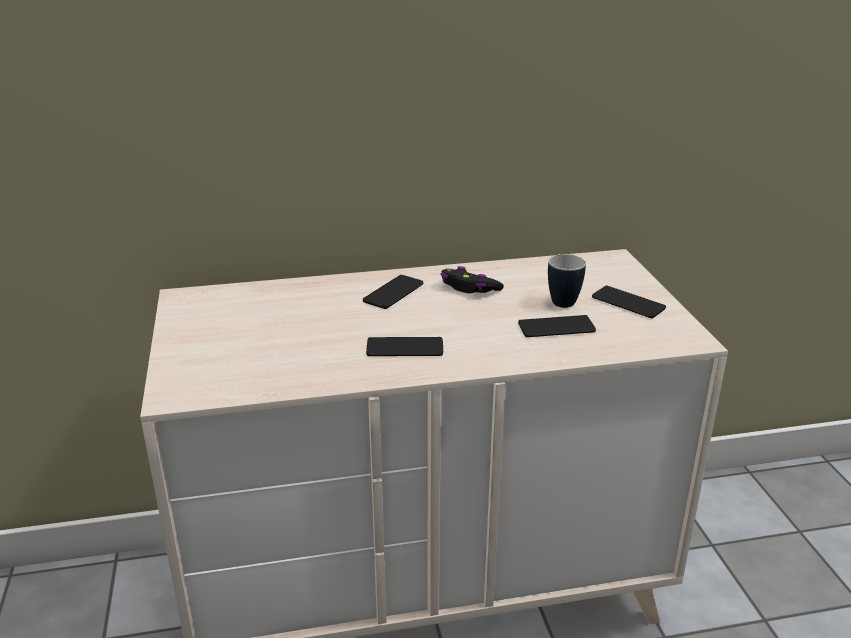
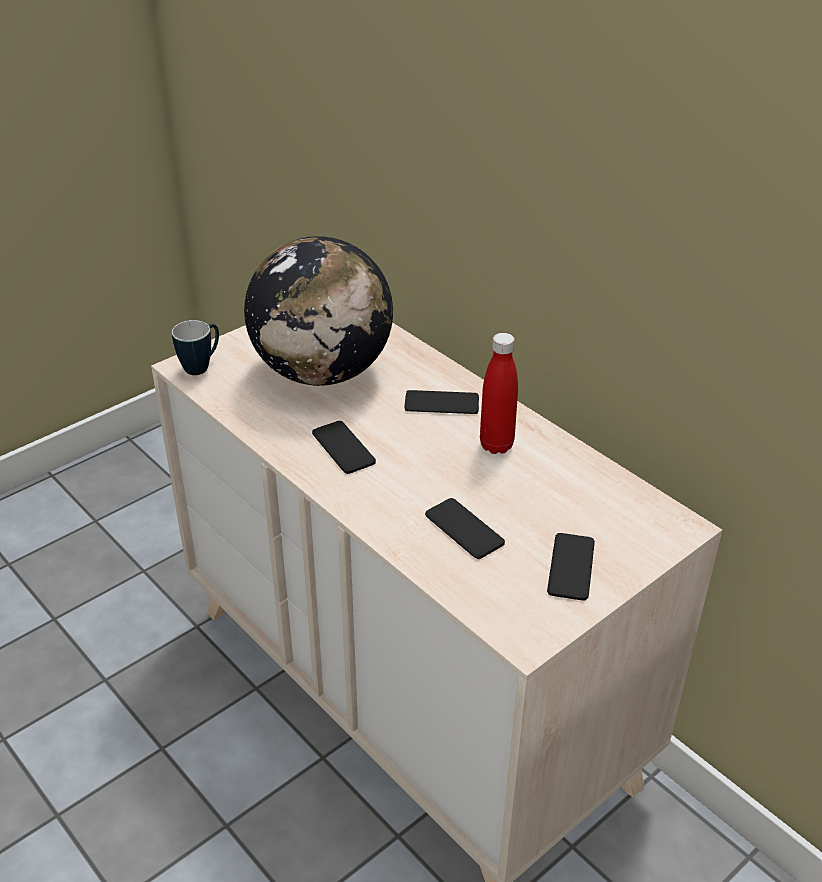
camera: 60 degrees right, 10 degrees up
(284, 329) = (322, 372): none -> globe
(469, 288) = (496, 445): black game controller -> red bottle
(560, 300) = (528, 514): mug -> mug (202, 366)

